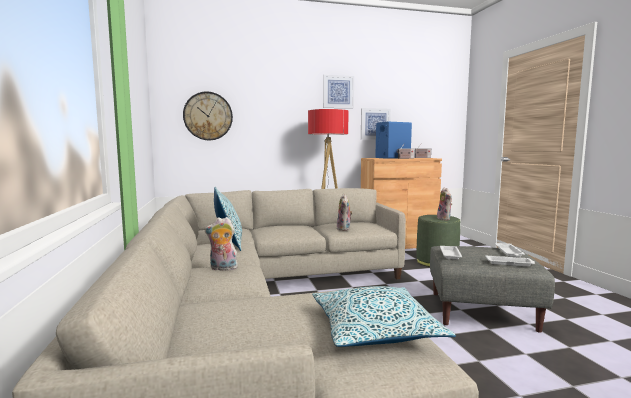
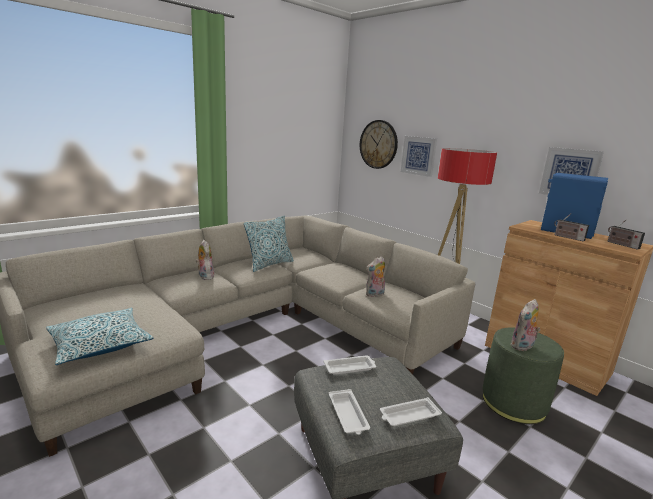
camera: 60 degrees right, 10 degrees up
(338, 92) = (518, 121): picture -> picture (418, 155)

